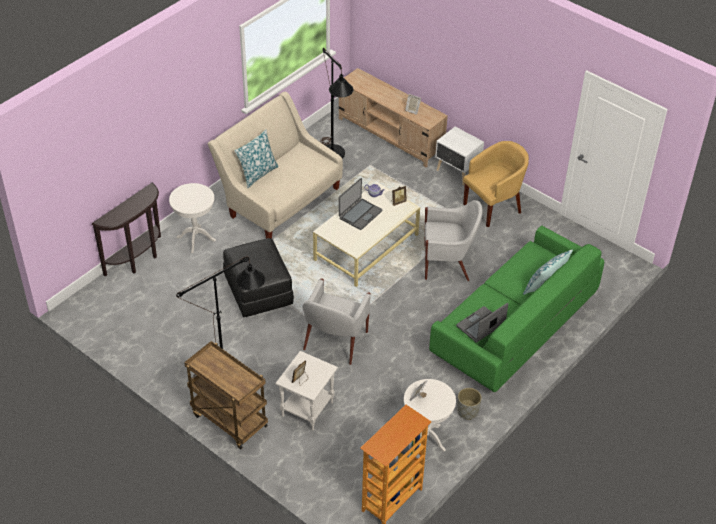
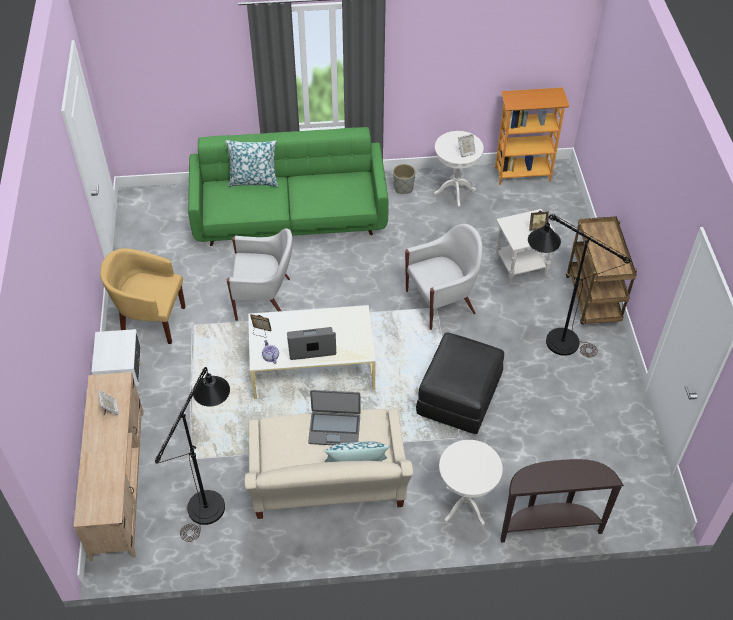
camera: 135 degrees left, 5 degrees up
(448, 263) = (265, 299): white armchair -> white armchair turned 135 degrees clockwise
(481, 325) = (343, 186): laptop -> laptop (334, 428)

